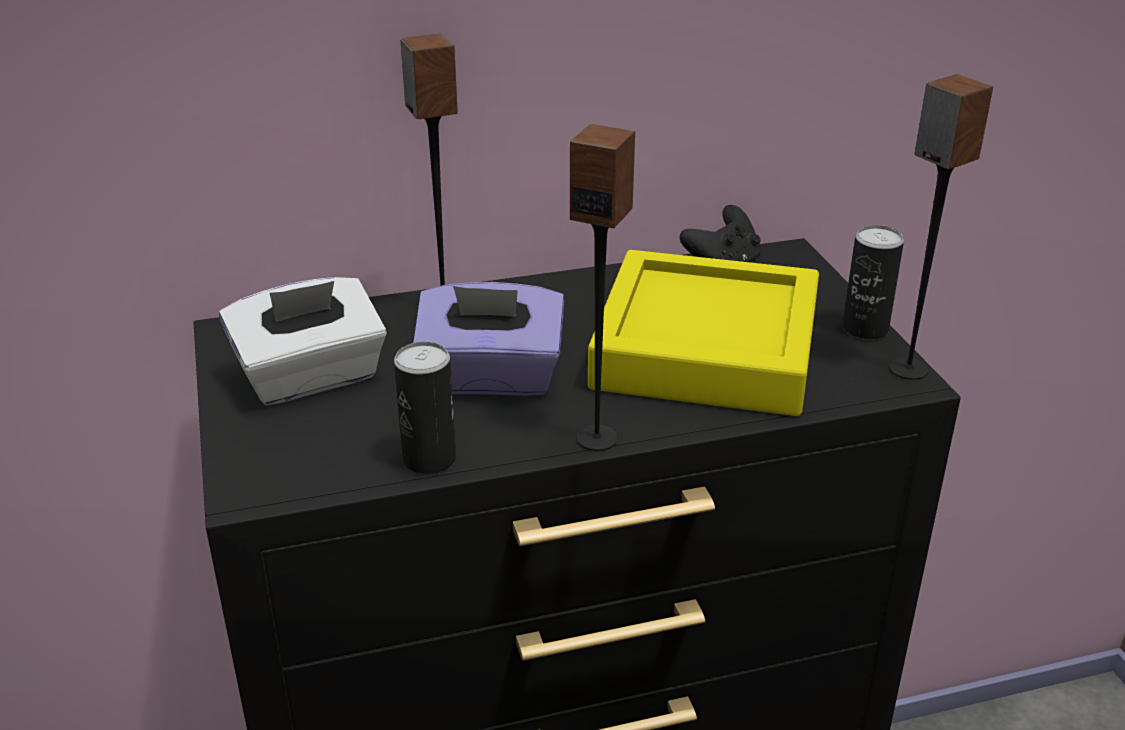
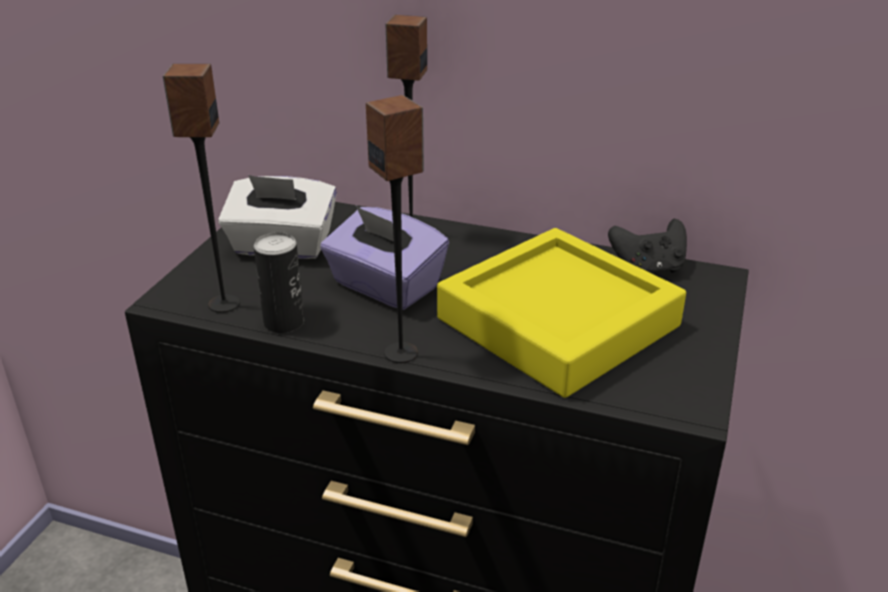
camera: 35 degrees right, 0 degrees up
(865, 329) = (708, 355): can -> none
(907, 369) = (704, 400): speaker -> speaker (223, 304)

